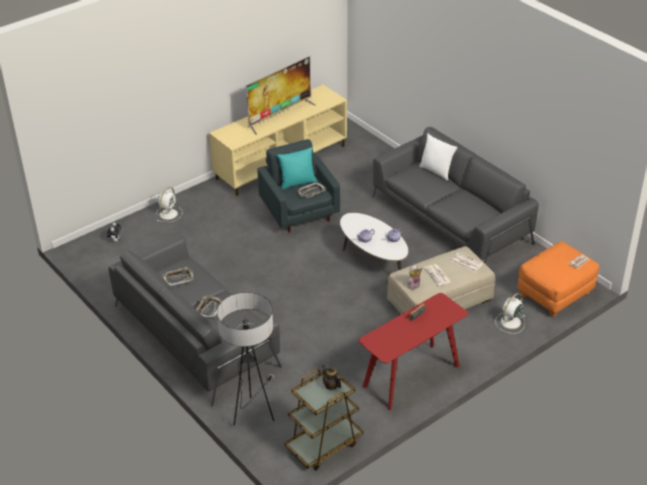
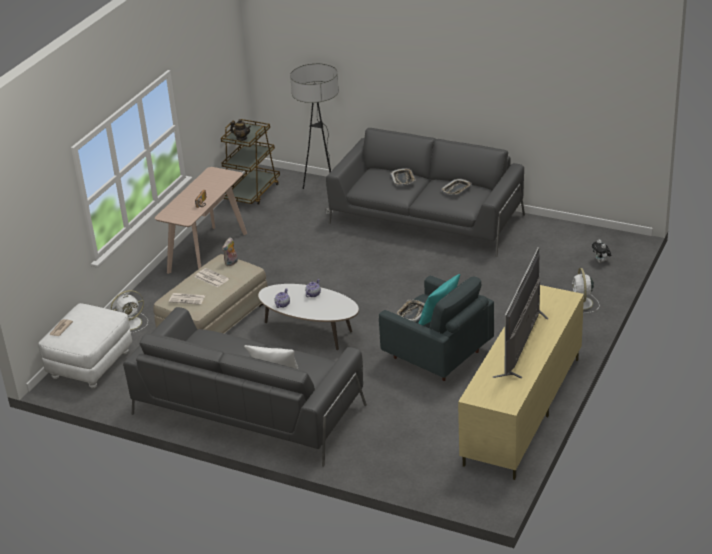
camera: 155 degrees right, 5 degrees down
(411, 376) = (207, 252): red console table -> beige console table
(510, 322) = (131, 323): white fan -> white fan turned 45 degrees clockwise
(555, 295) = (91, 364): orange ottoman -> white ottoman

